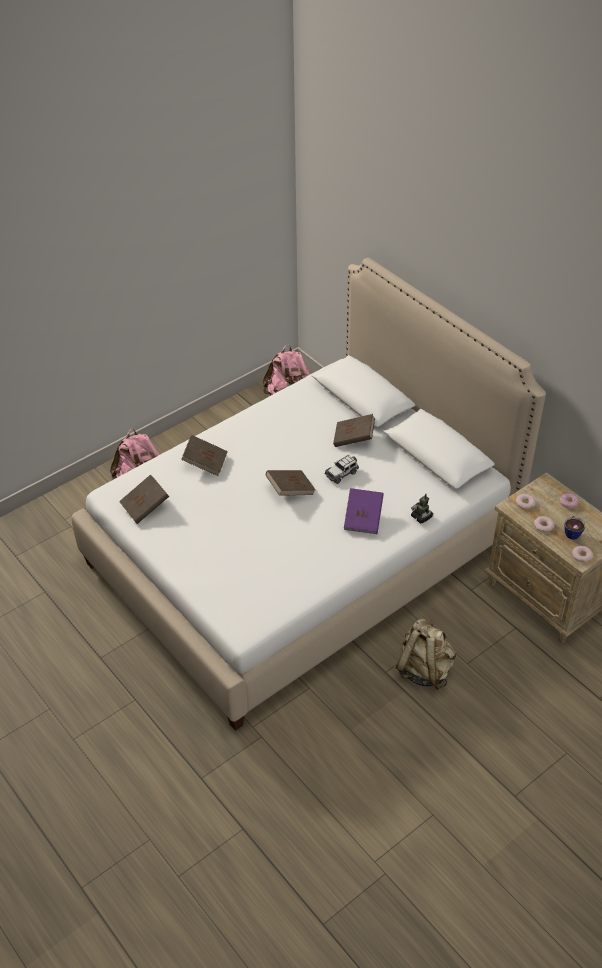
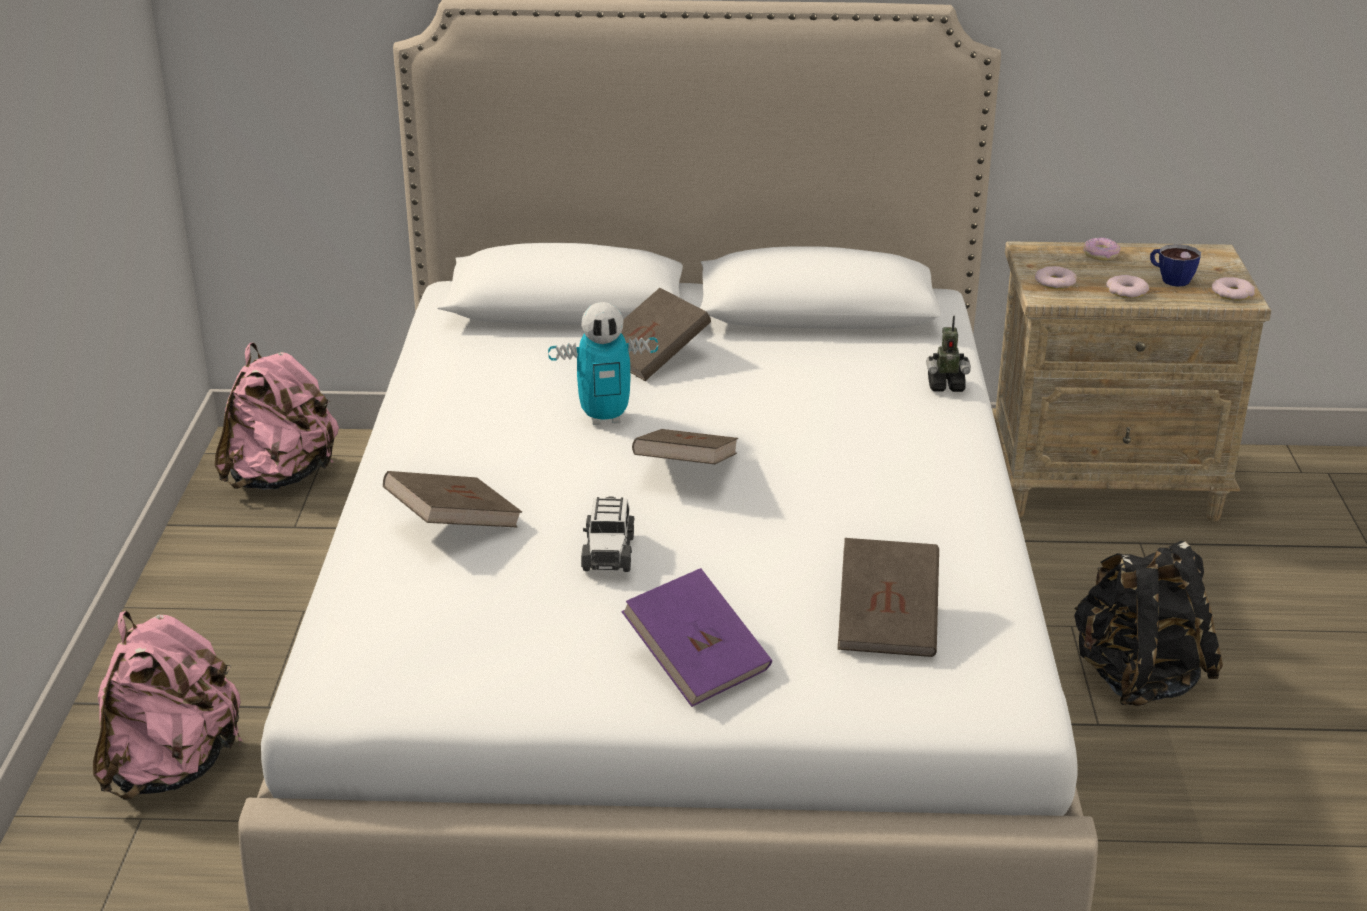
camera: 50 degrees left, 15 degrees down
(145, 507) = (456, 660): brown book -> brown book (887, 623)
(301, 453) = (604, 418): none -> toy robot
(342, 473) = (723, 406): toy car -> toy car (608, 552)
(363, 519) = (873, 436): purple book -> purple book (697, 662)
(424, 669) = (1137, 678): beige backpack -> black backpack

